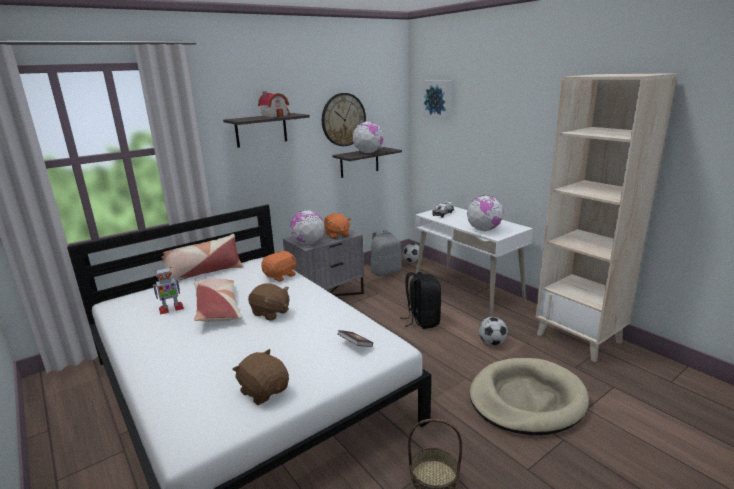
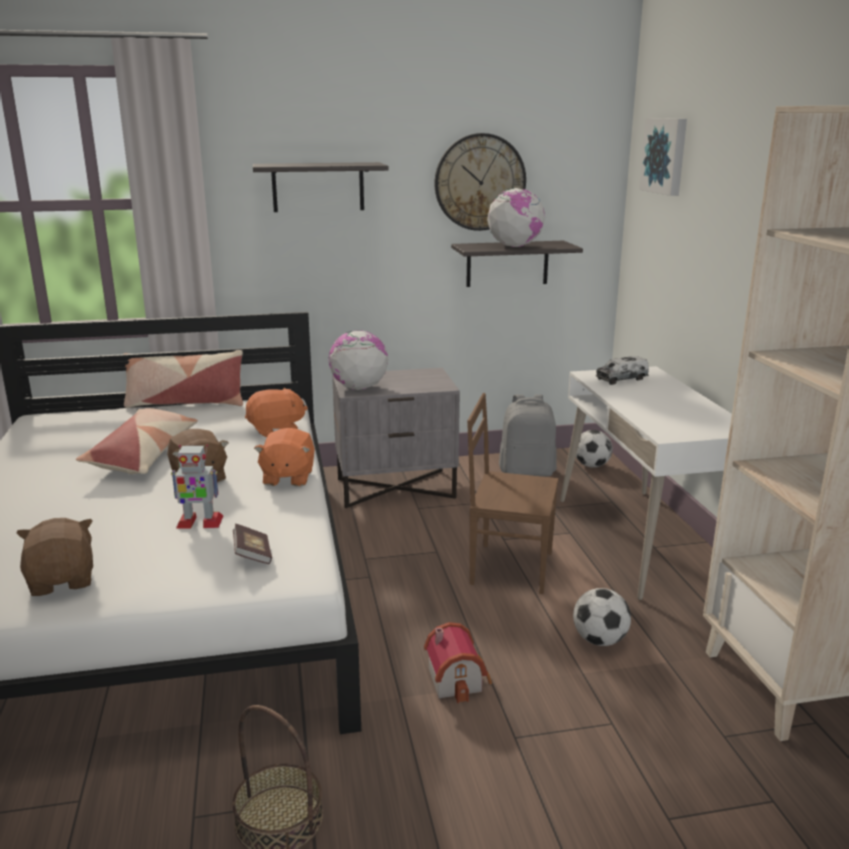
camera: 25 degrees right, 0 degrees up
(171, 309) = (90, 441): toy robot -> toy robot (199, 522)
(275, 115) = (336, 163): toy house -> toy house (458, 679)
(337, 235) = (417, 384): orange plush toy -> orange plush toy (287, 477)
(422, 321) = (510, 567): black backpack -> brown chair
(484, 230) = (659, 419): globe -> none
(526, 399) = (564, 757): beige dog bed -> none

